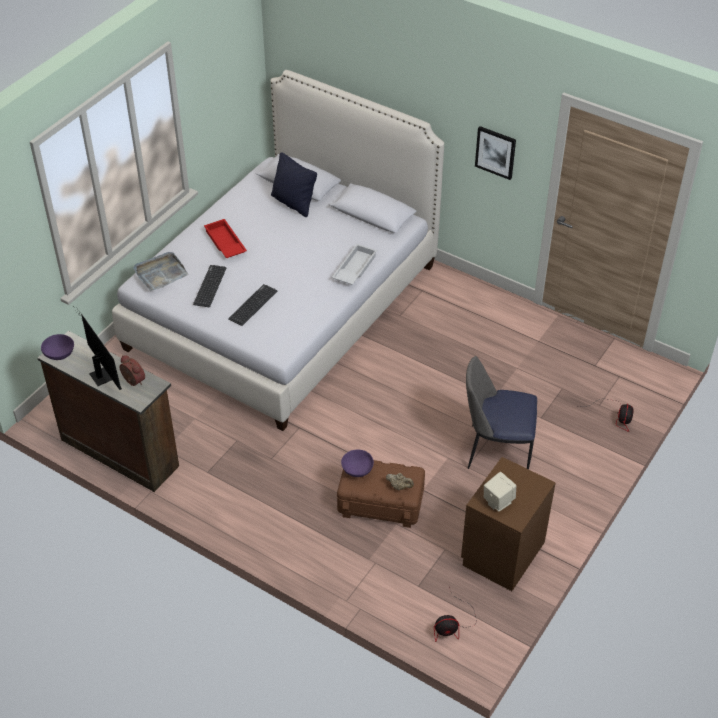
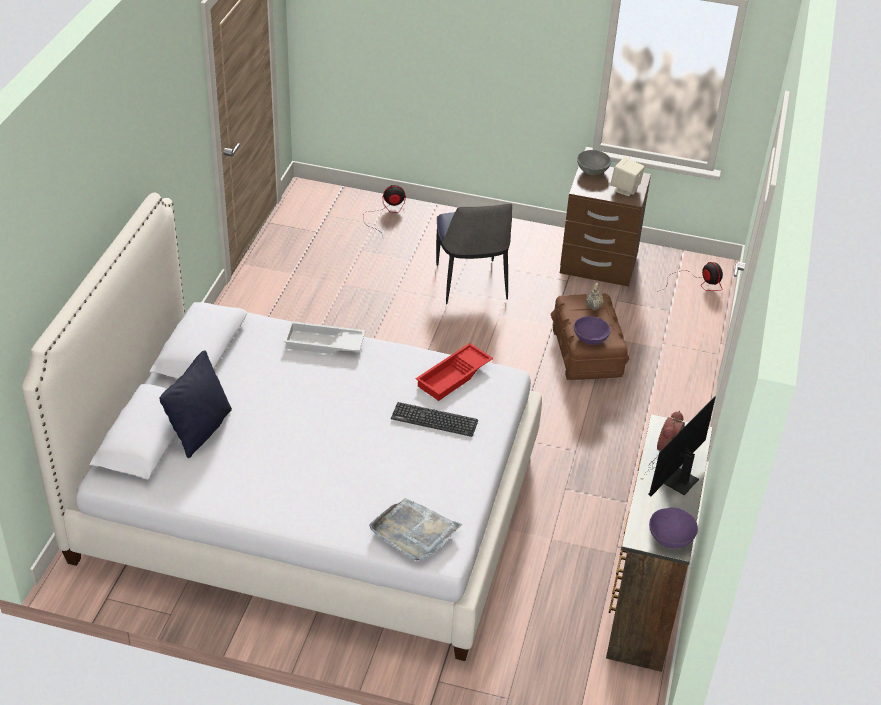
camera: 110 degrees left, 5 degrees down
(210, 286) = (418, 470): keyboard -> none
(224, 243) = (318, 481): red tray -> red tray (454, 377)
(495, 152) = (181, 152): picture -> none
(535, 486) = (592, 171): none -> grey bowl

